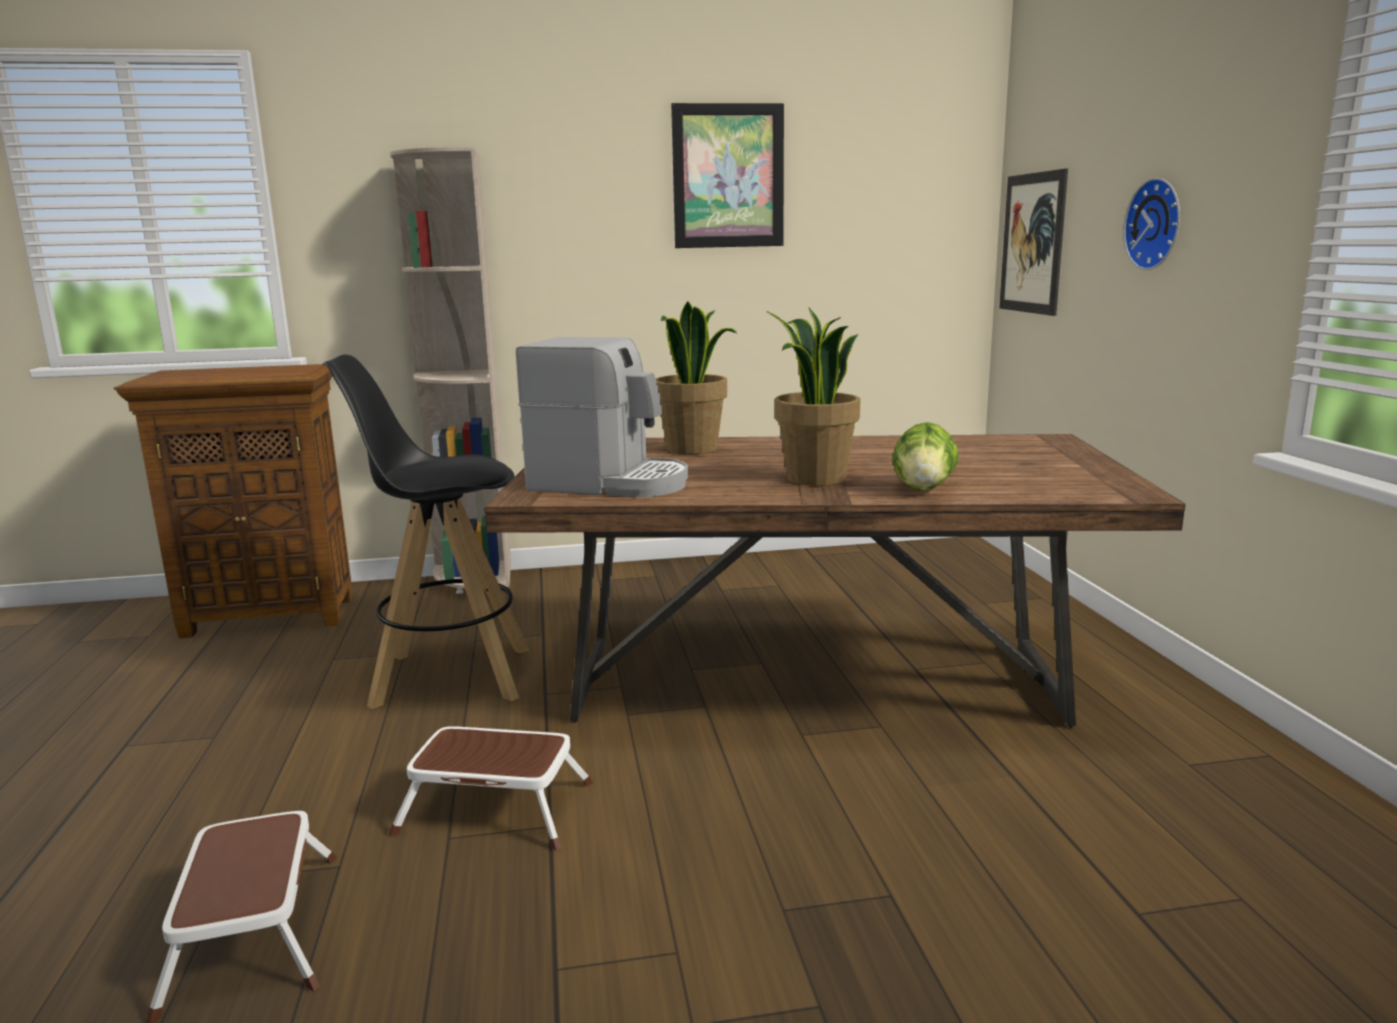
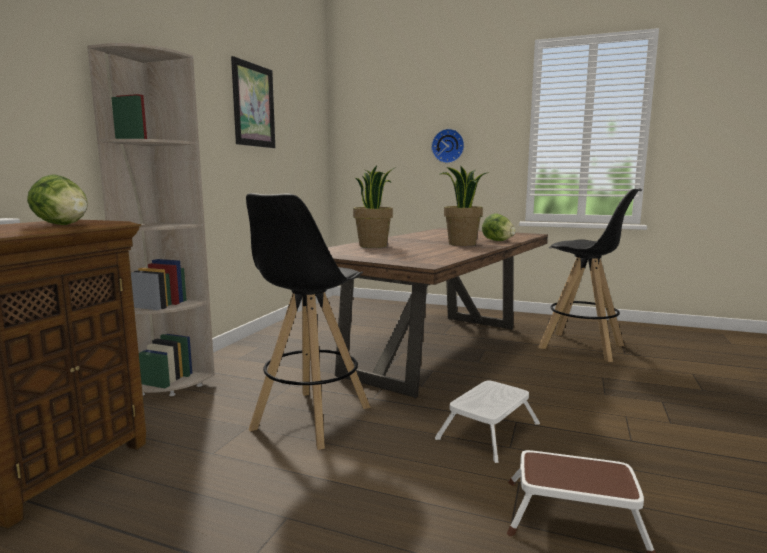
camera: 60 degrees left, 5 degrees down
(243, 374) = (63, 225): none -> lettuce
(495, 808) = (489, 431): brown step ladder -> white step ladder
(610, 483) = (422, 256): coffee machine -> none
(1032, 243) = (362, 155): picture -> none
(1089, 839) = (582, 347): none -> black stool

